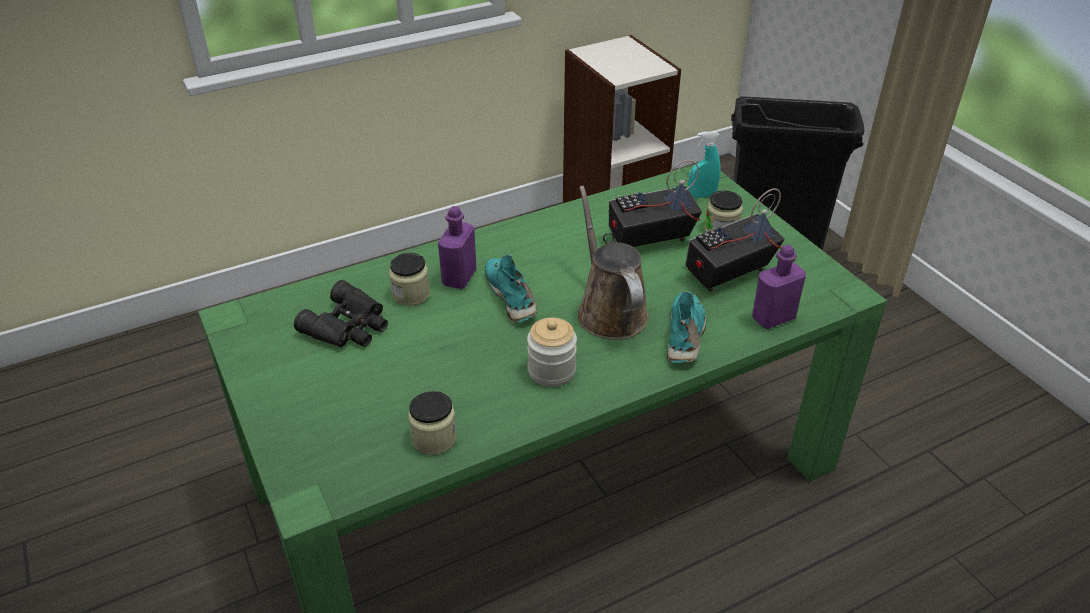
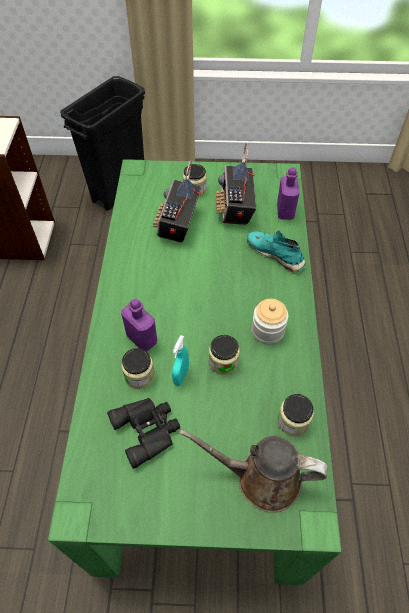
camera: 60 degrees left, 15 degrees up
(475, 350) = (223, 362): none -> jar
(511, 296) = (183, 319): turquoise shoe -> none
(609, 311) = (231, 277): brown watering can -> brown watering can (261, 478)
(701, 196) = (156, 180): turquoise spray bottle -> turquoise spray bottle (181, 376)

